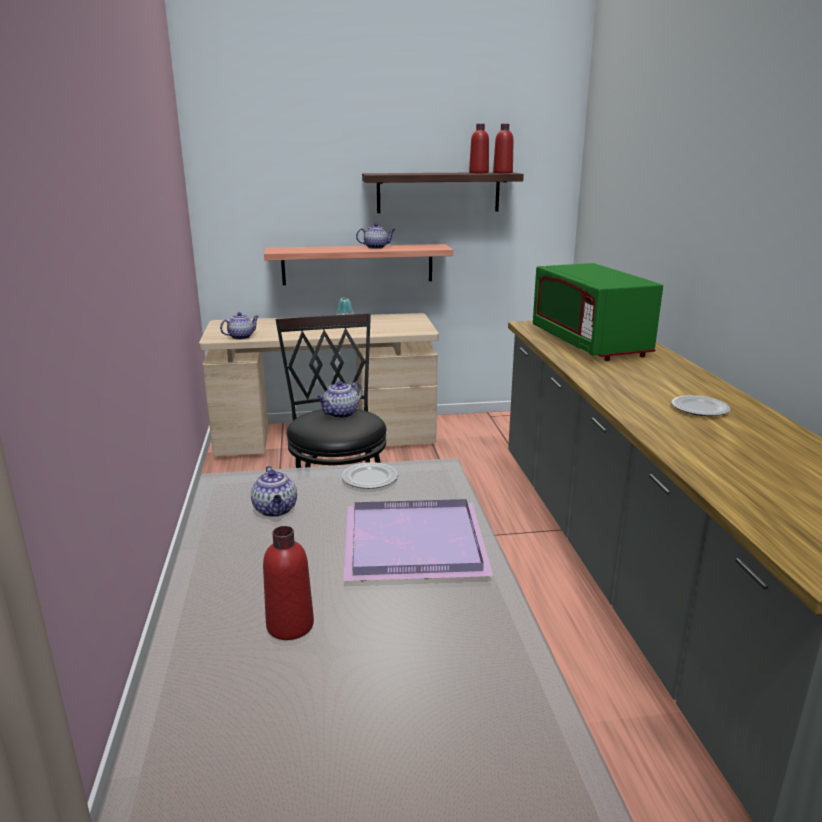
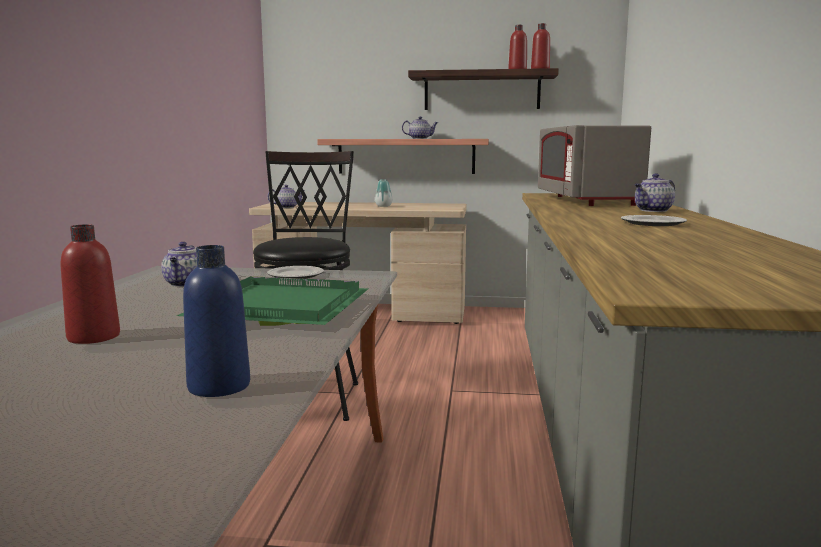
camera: 15 degrees right, 10 degrees down
(340, 414) = (310, 238): teapot -> teapot (653, 210)
(411, 545) = (277, 308): purple tray -> green tray
(485, 684) = (219, 386): none -> blue bottle
(589, 343) = (586, 200): green microwave -> grey microwave

